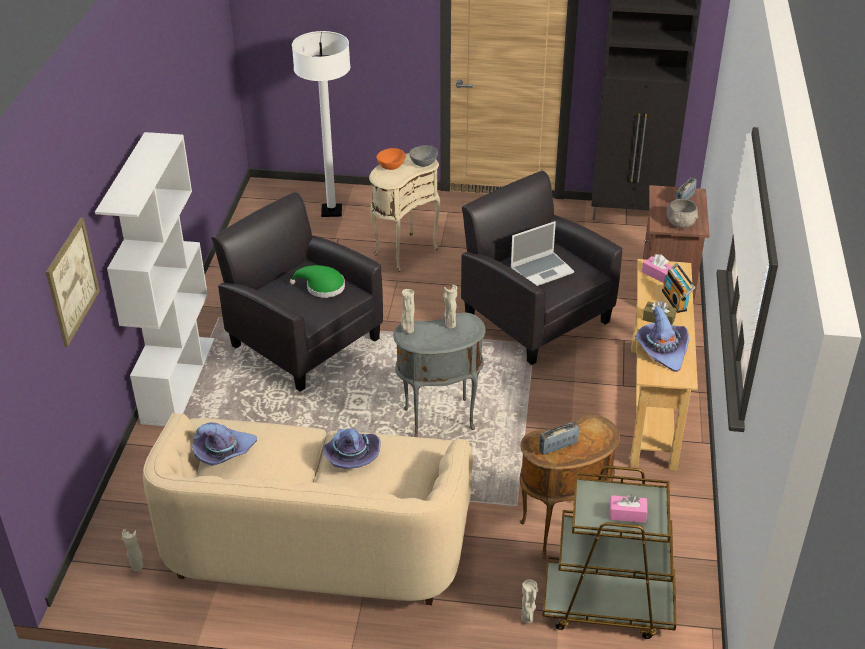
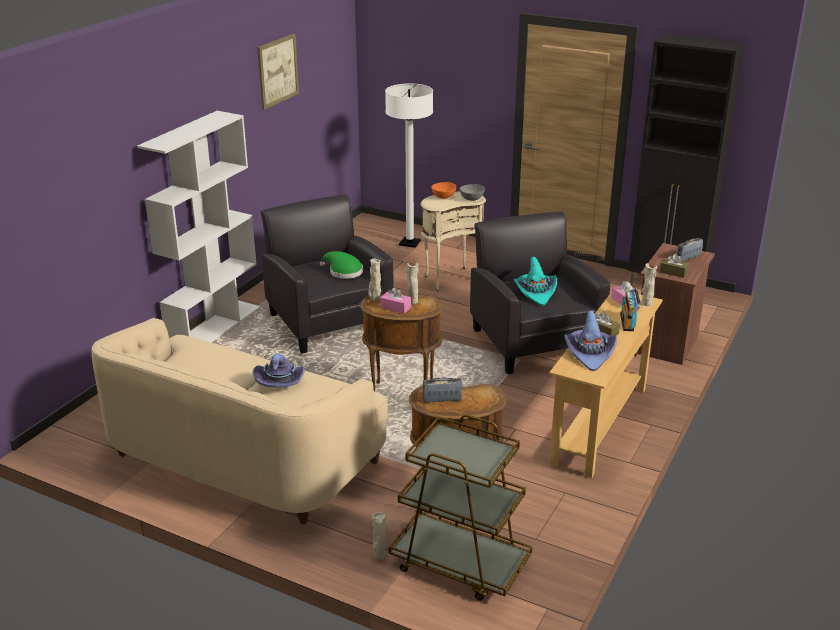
camera: 20 degrees right, 10 degrees down
(72, 281) = (99, 191): picture -> picture (278, 71)
(137, 566) = (95, 440): beige vase -> beige vase (646, 303)
(223, 451) = (182, 357): purple hat -> none
(440, 421) = (402, 397): grey side table -> brown side table
(542, 270) = (535, 292): laptop -> turquoise hat
(627, 514) = (466, 458): pink tissue box -> pink tissue box (395, 307)
(681, 223) = (673, 272): grey bowl -> brown tissue box

